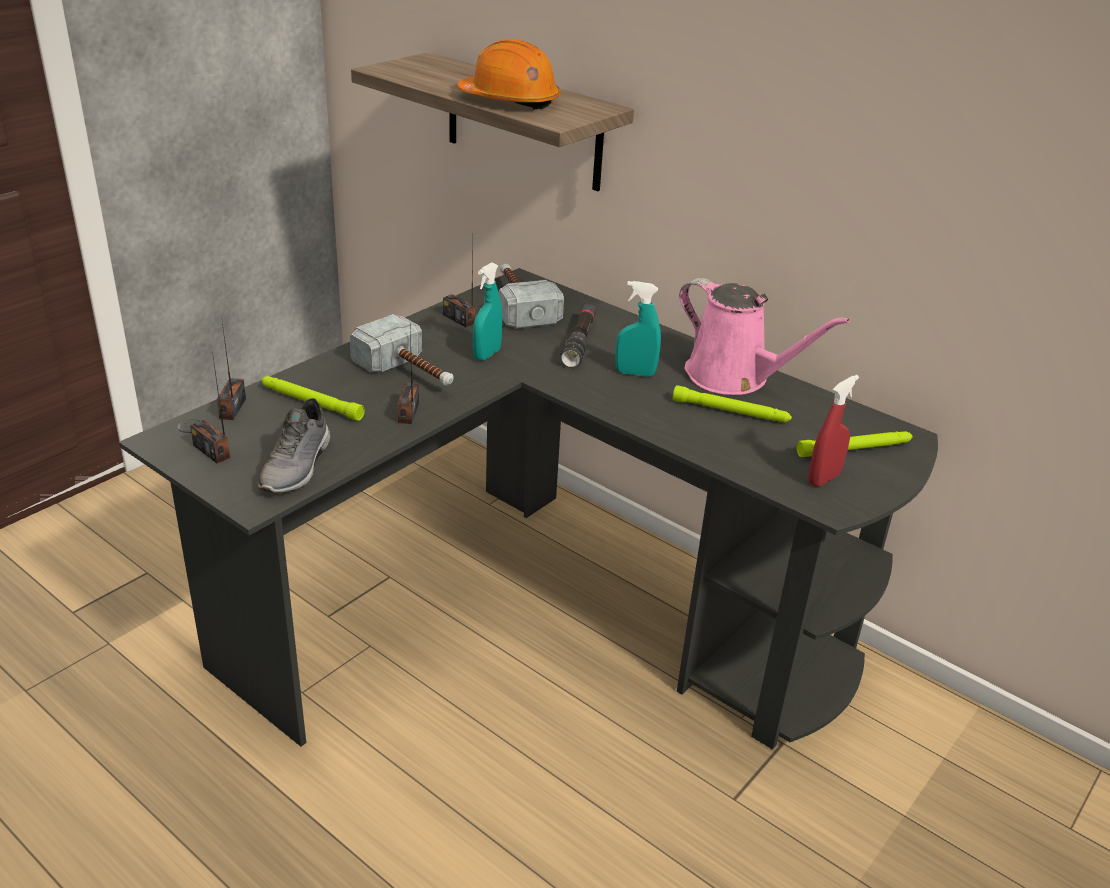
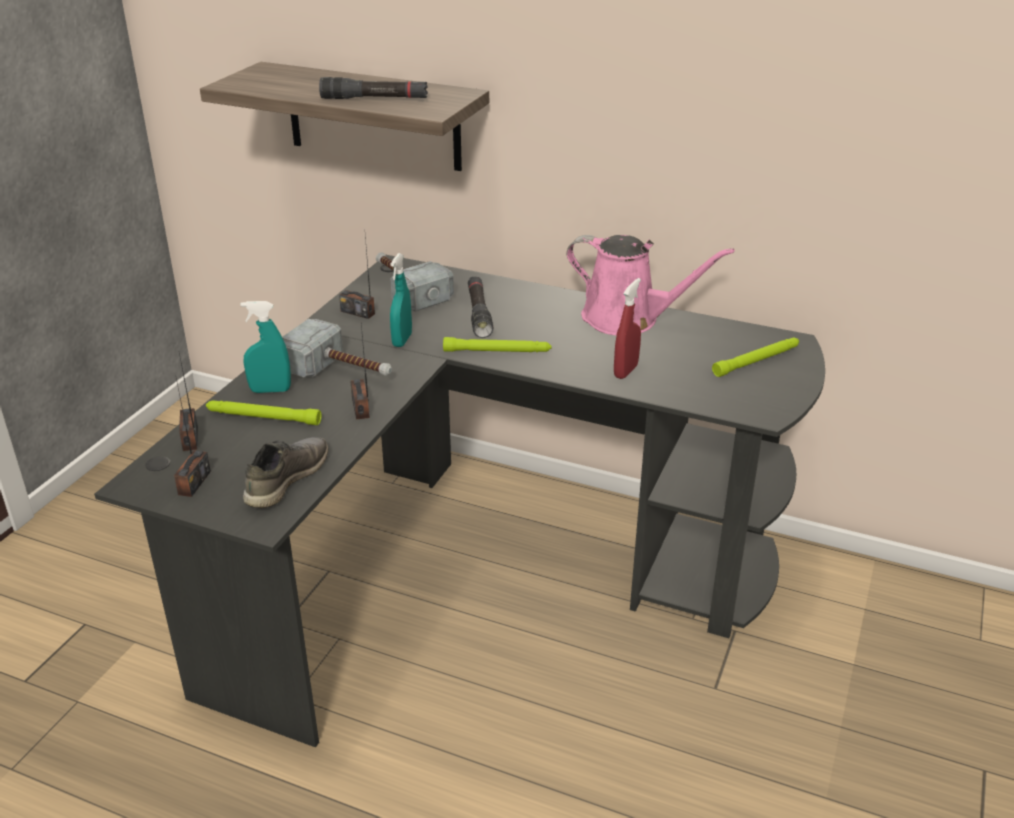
camera: 15 degrees left, 0 degrees up
(212, 451) = (194, 483): radio -> radio turned 105 degrees counterclockwise
(298, 466) = (286, 479): grey shoe -> grey shoe turned 150 degrees counterclockwise
(509, 101) = (374, 99): orange hard hat -> black flashlight
(635, 373) = (542, 332): turquoise spray bottle -> turquoise spray bottle (270, 390)
(731, 412) = (641, 349): green flashlight -> green flashlight (497, 351)
(823, 478) = (745, 391): red spray bottle -> red spray bottle (625, 371)

